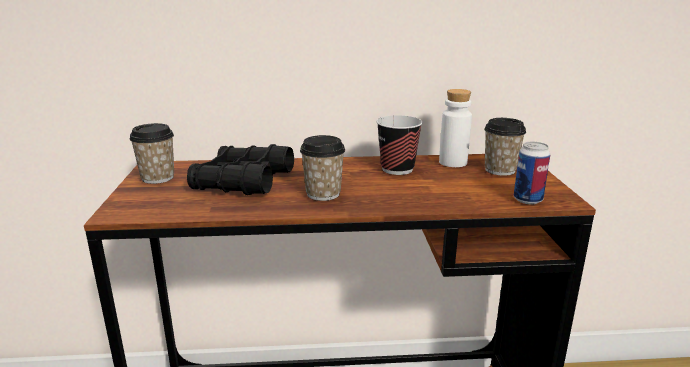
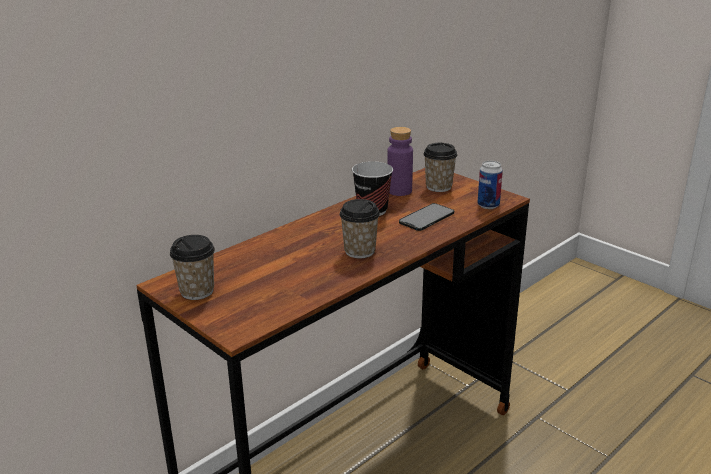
camera: 40 degrees left, 5 degrees up
(243, 181) = (279, 265): black binoculars -> none
(439, 189) = (426, 217): none -> phone
(453, 162) = (399, 191): white bottle -> purple bottle

